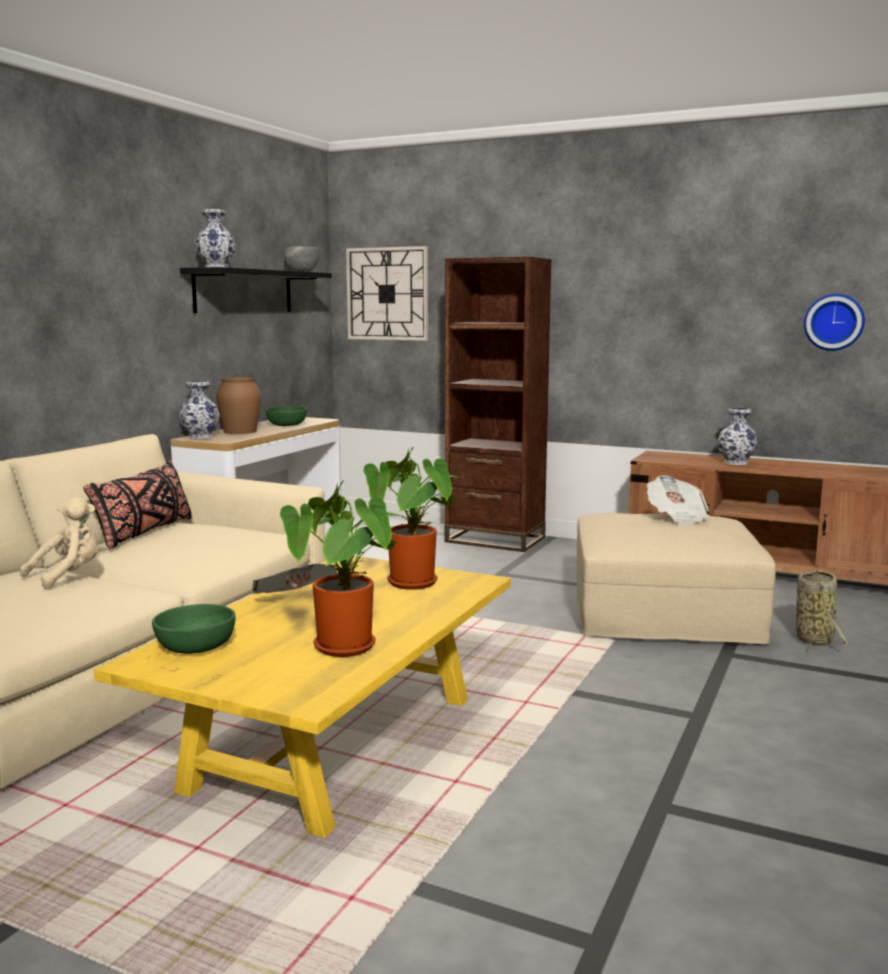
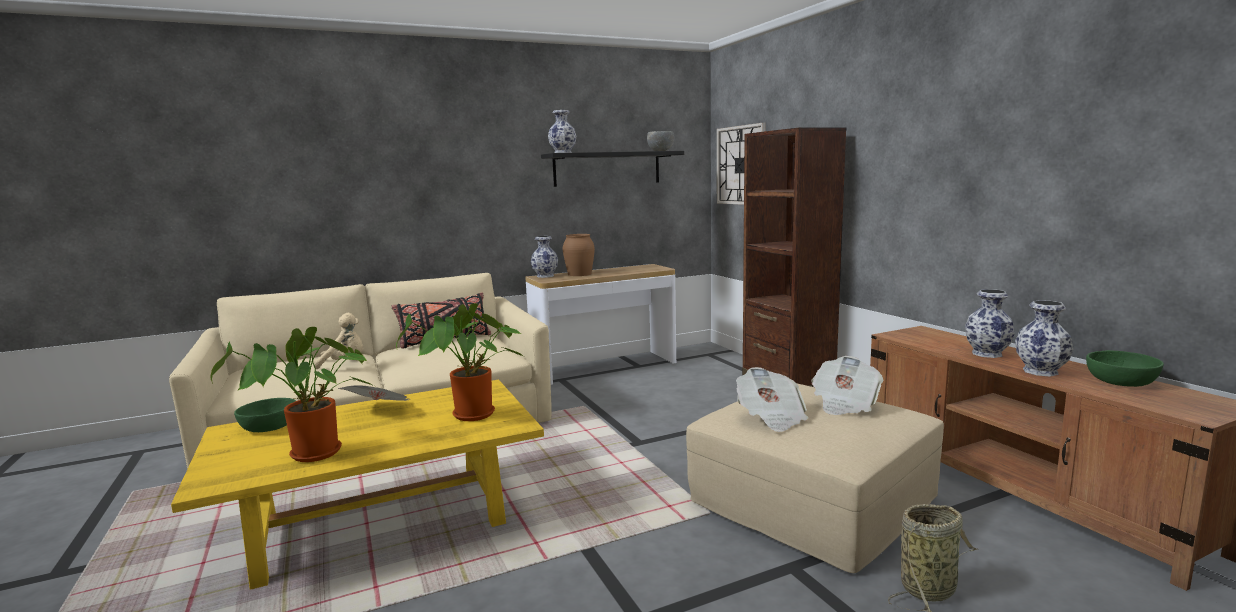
camera: 40 degrees right, 0 degrees up
(287, 425) = (625, 271): green bowl -> green bowl (1121, 382)
(651, 535) = (771, 417): none -> newspaper
(789, 468) = (1039, 371): none -> vase
(834, 322) = (1144, 187): wall clock -> none

